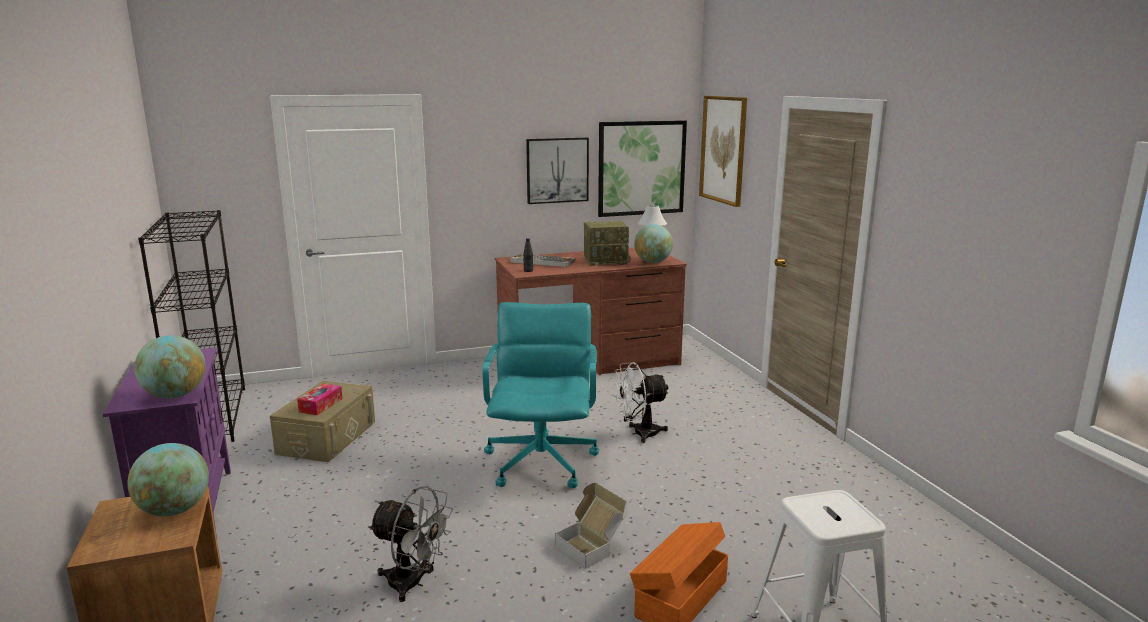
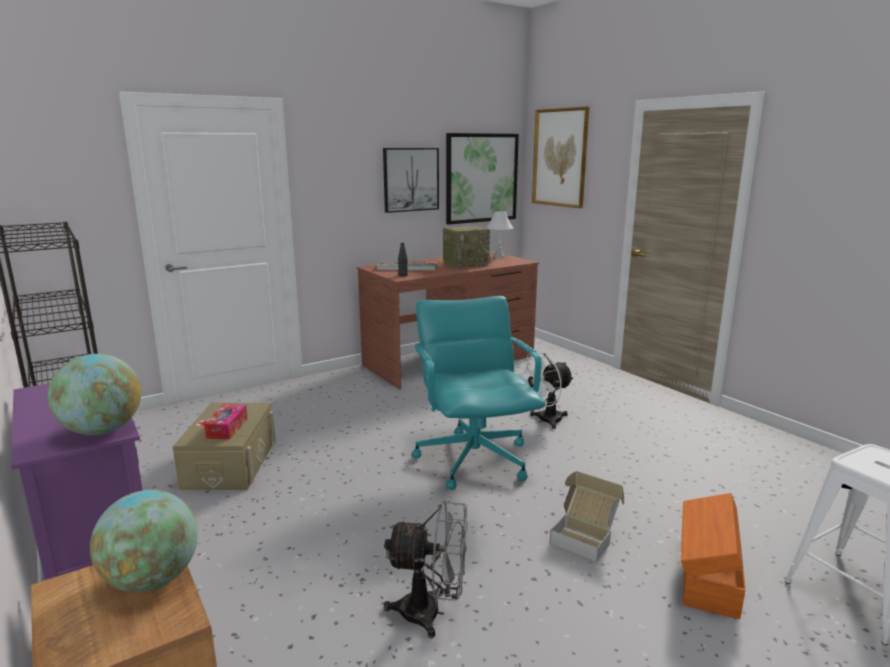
camera: 15 degrees left, 0 degrees up
(652, 262) = (509, 263): globe -> none

